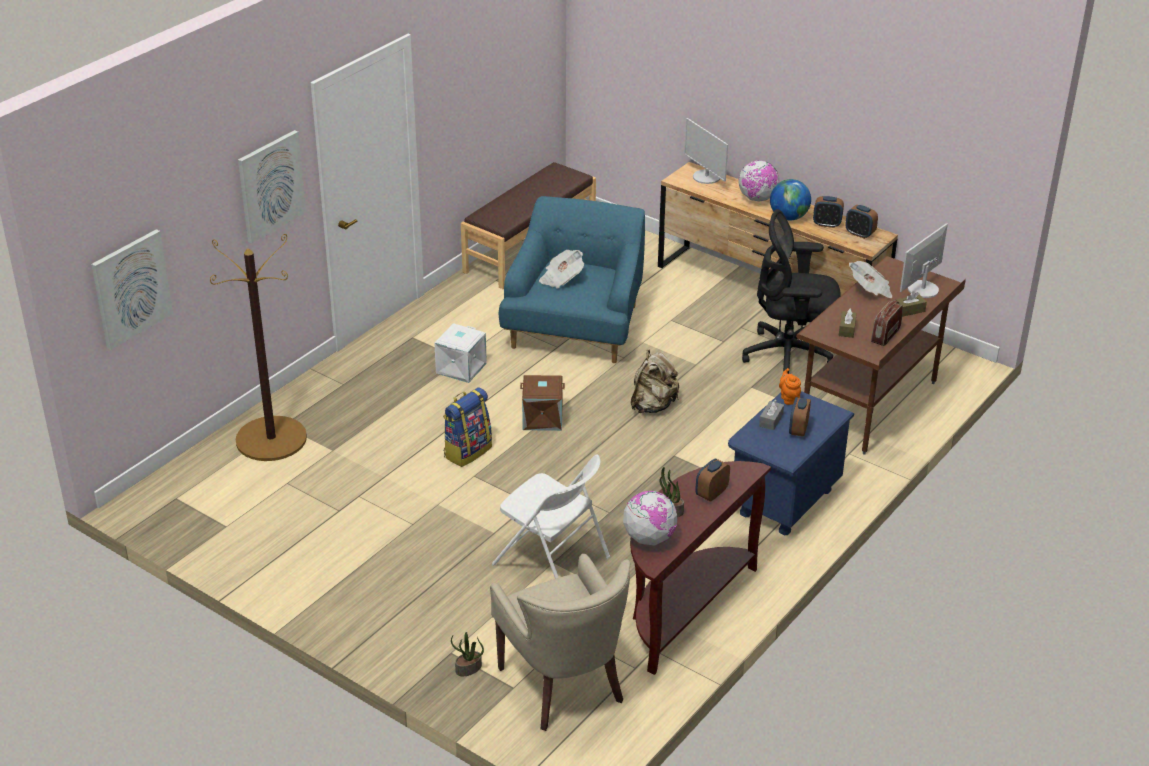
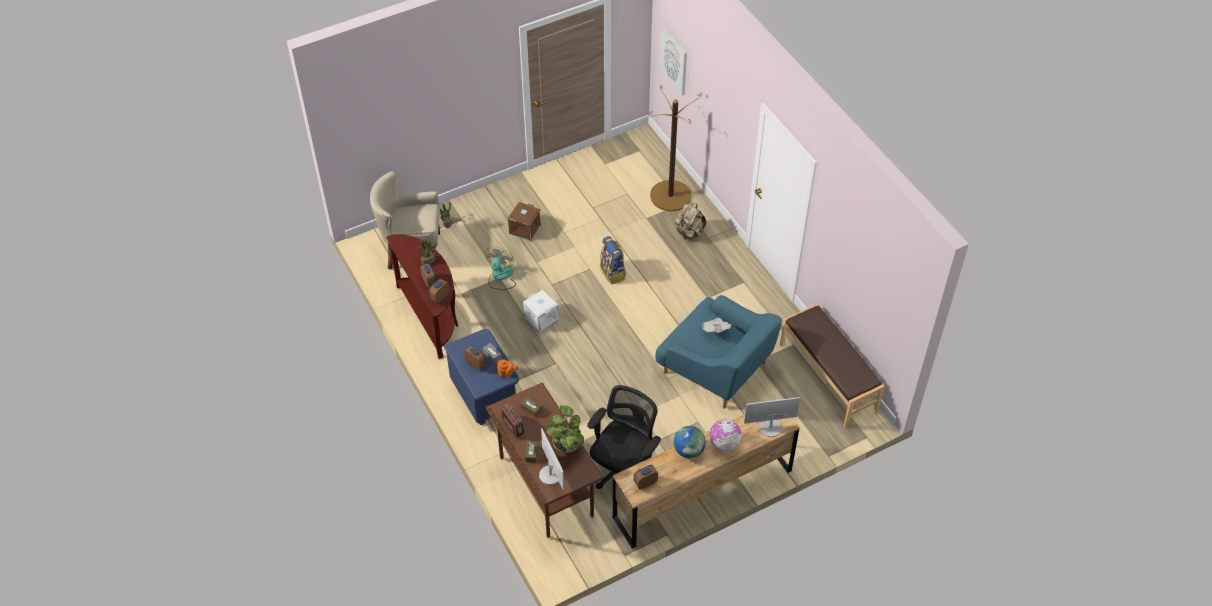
camera: 115 degrees right, 15 degrees up
(271, 185) = (733, 116): picture -> none
(460, 368) = (698, 295): white storage box -> white storage box (542, 318)
(542, 419) = (625, 315): brown storage box -> brown storage box (524, 229)
(551, 561) = (500, 277): white chair -> fan
(649, 538) = (414, 245): globe -> none
(653, 405) = (608, 373): beige backpack -> beige backpack (689, 232)
(827, 224) = (668, 469): alarm clock -> alarm clock (439, 297)
(870, 290) = (566, 444): newspaper -> potted plant

